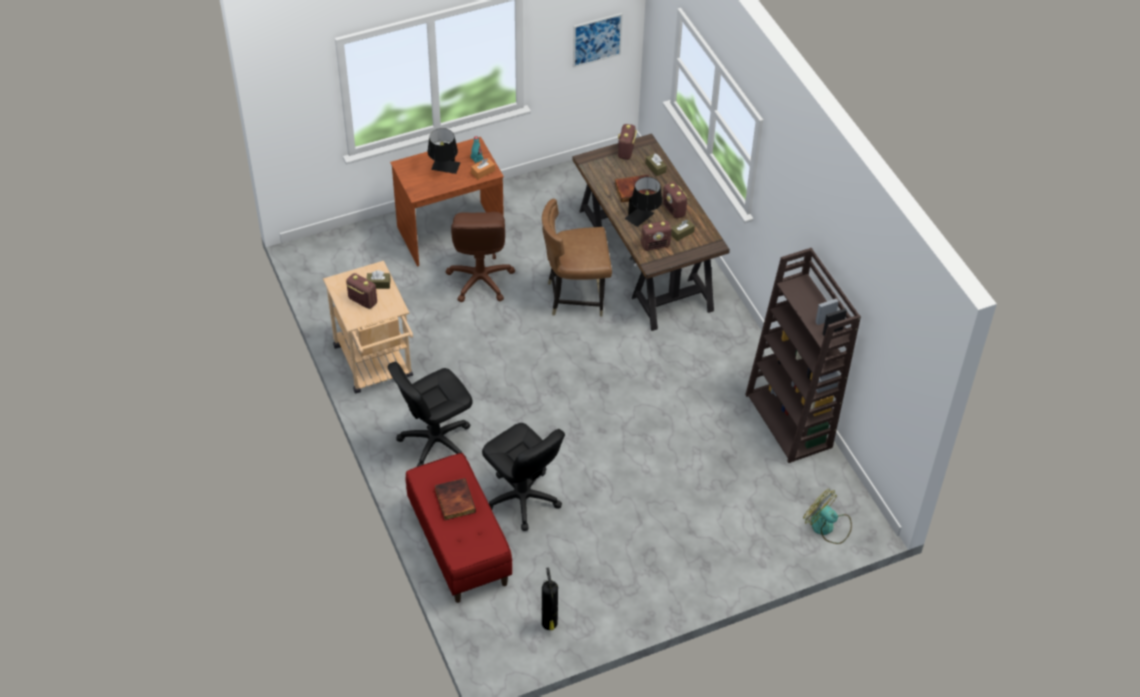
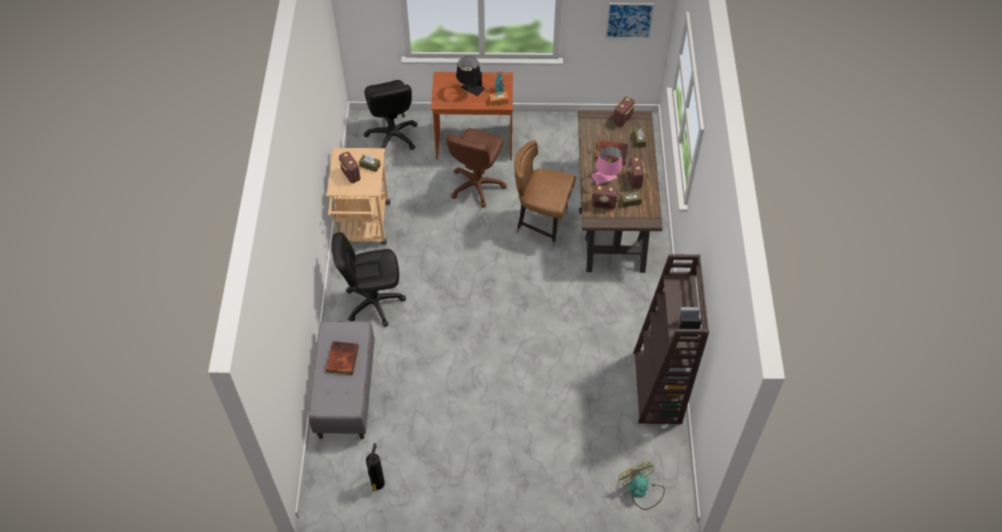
camera: 25 degrees right, 5 degrees up
(459, 545) = (345, 392): red bench -> grey bench
(522, 499) = (412, 373): black office chair -> black office chair (392, 136)
(644, 218) = (606, 179): black table lamp -> pink table lamp

